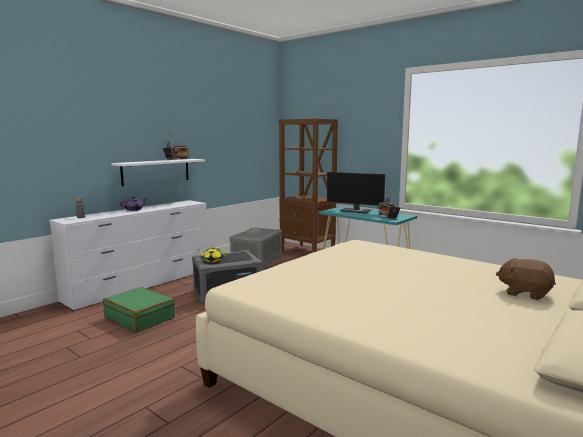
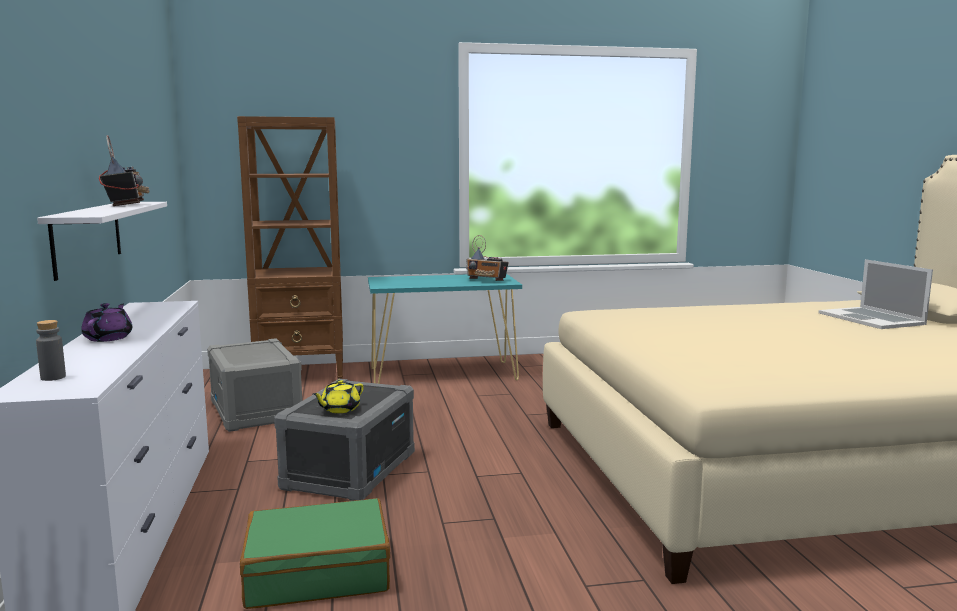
camera: 50 degrees left, 0 degrees up
(356, 211) = (417, 280): monitor -> none
(524, 293) = (871, 319): brown plush toy -> laptop

